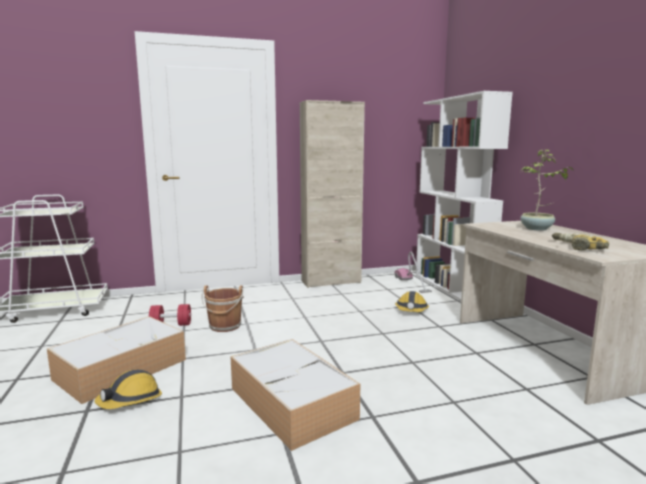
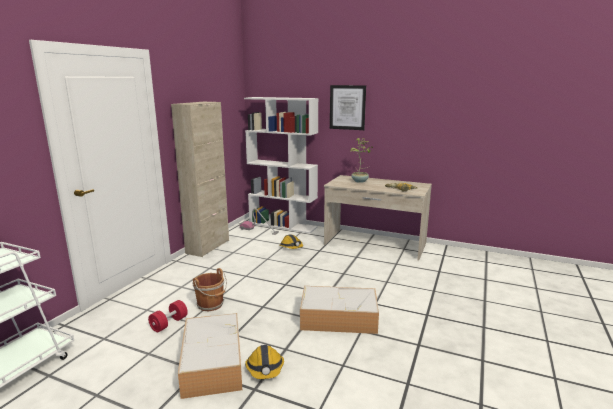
camera: 50 degrees left, 5 degrees up
(553, 102) = (347, 107): none -> picture

